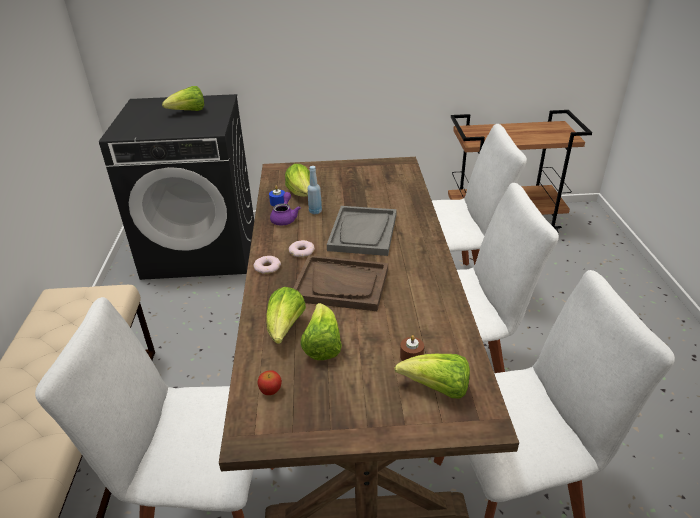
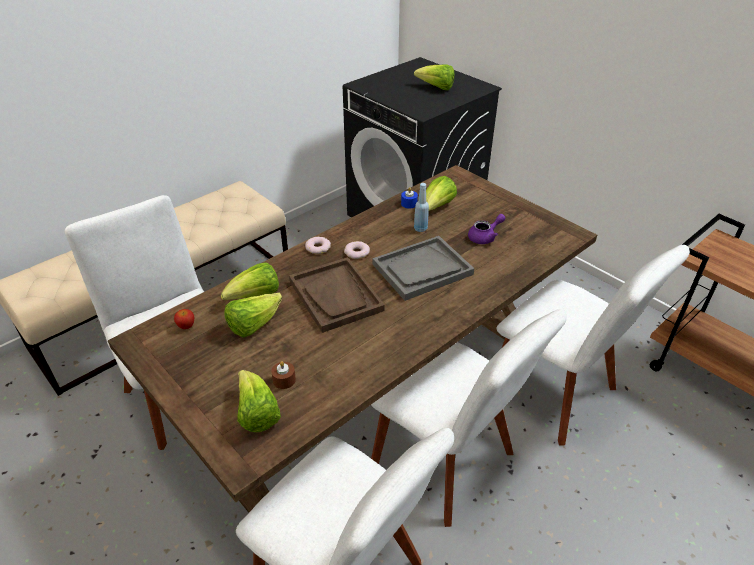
camera: 50 degrees right, 5 degrees up
(285, 218) = (391, 219): purple teapot -> purple teapot (485, 237)

